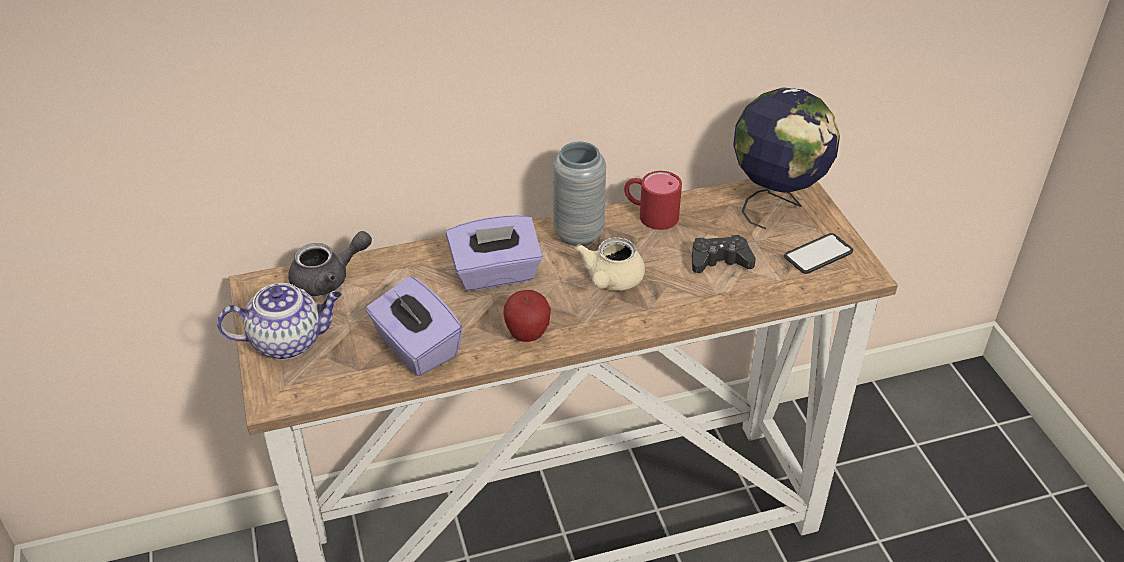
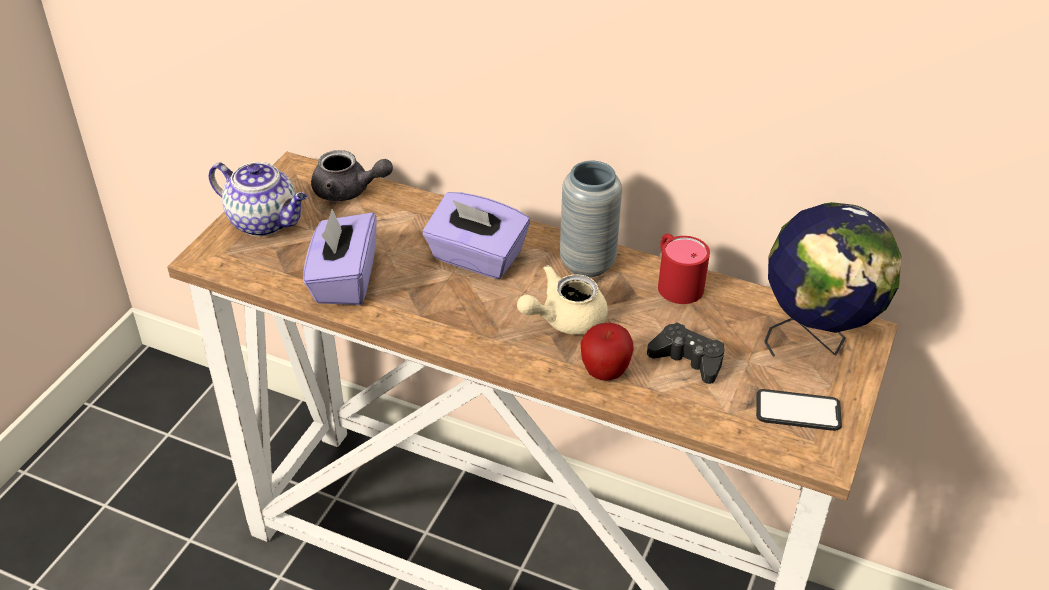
camera: 40 degrees right, 0 degrees up
(527, 335) = (438, 322): apple -> apple (604, 373)

